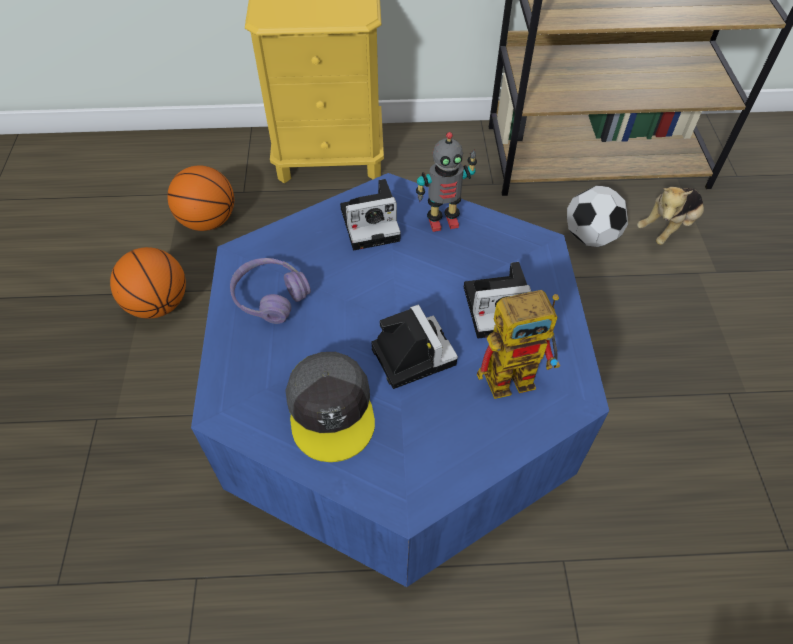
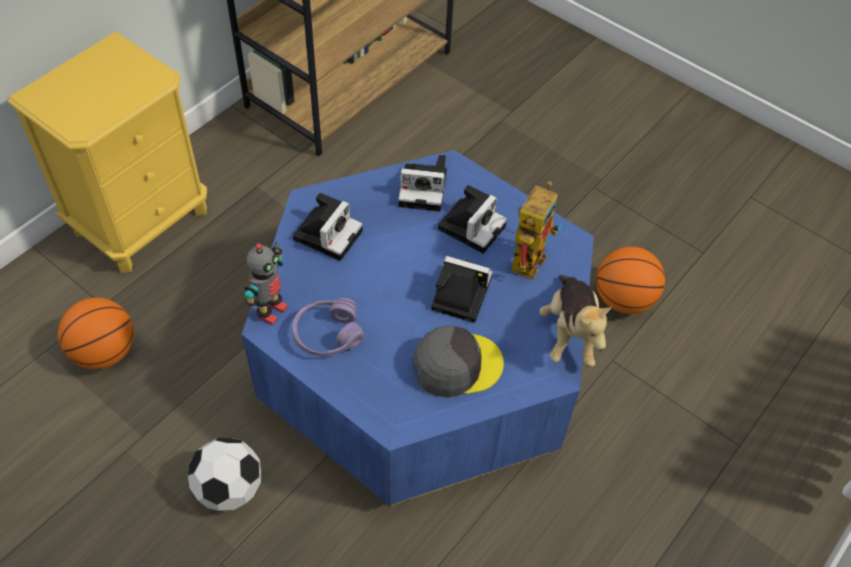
camera: 50 degrees left, 0 degrees up
(158, 304) = (153, 447): basketball -> basketball (623, 299)
(331, 410) = (456, 365): grey cap -> grey cap turned 45 degrees counterclockwise
(442, 221) = (372, 196): toy robot -> toy robot (270, 311)
(495, 247) = (425, 189): none -> camera
(590, 237) = (412, 144): football -> football (230, 488)
(668, 227) = (452, 101): plush toy -> plush toy (570, 333)

